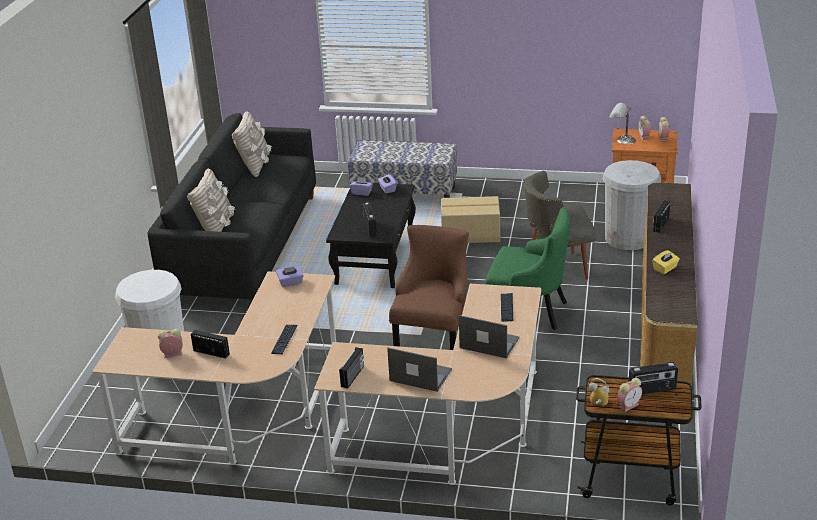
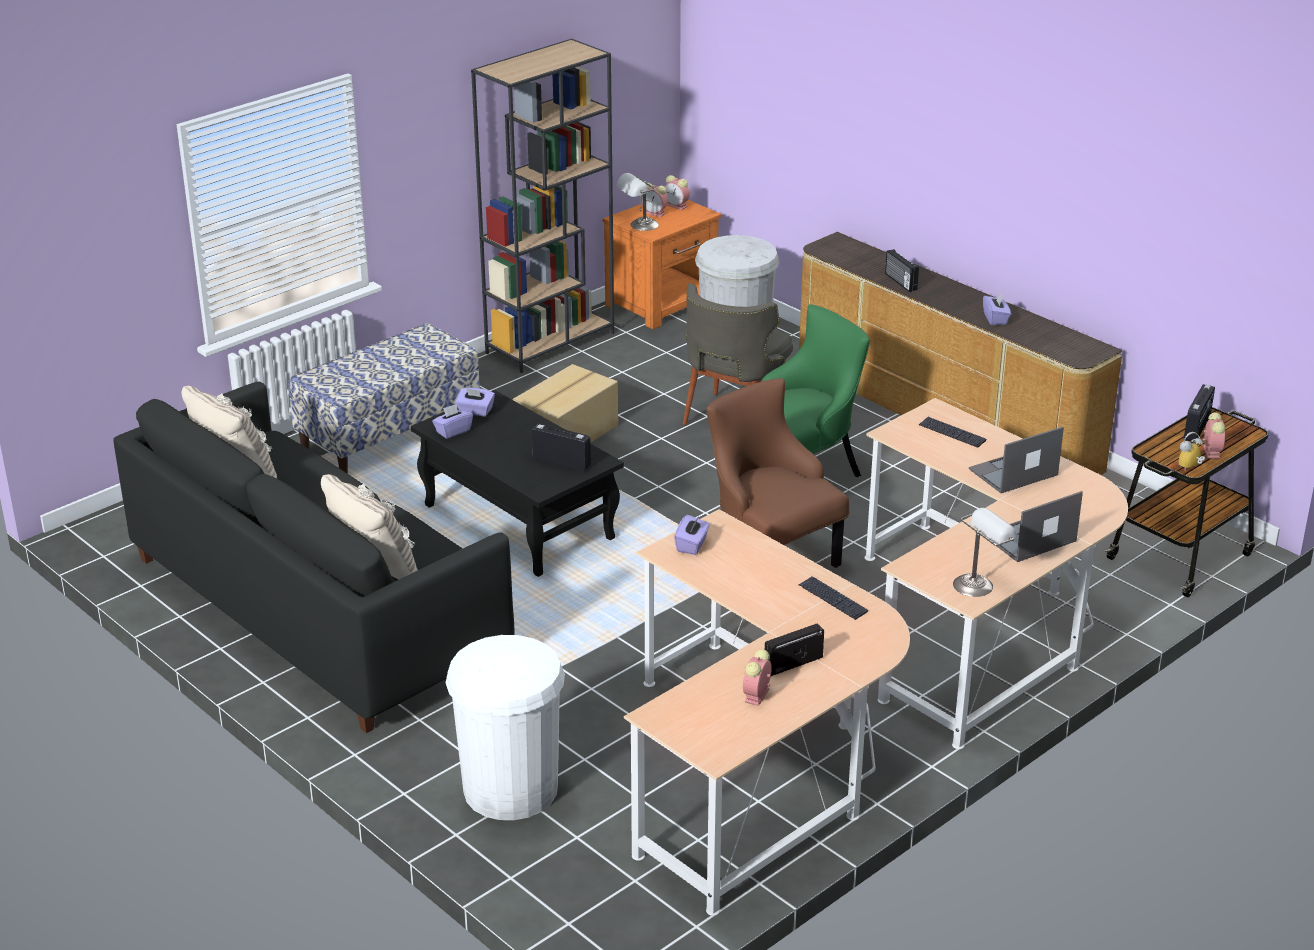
camera: 55 degrees left, 0 degrees up
(353, 376) = (979, 582): radio -> white table lamp
(551, 189) = (550, 342): none -> bookcase
(665, 269) = (995, 319): yellow tissue box -> purple tissue box

